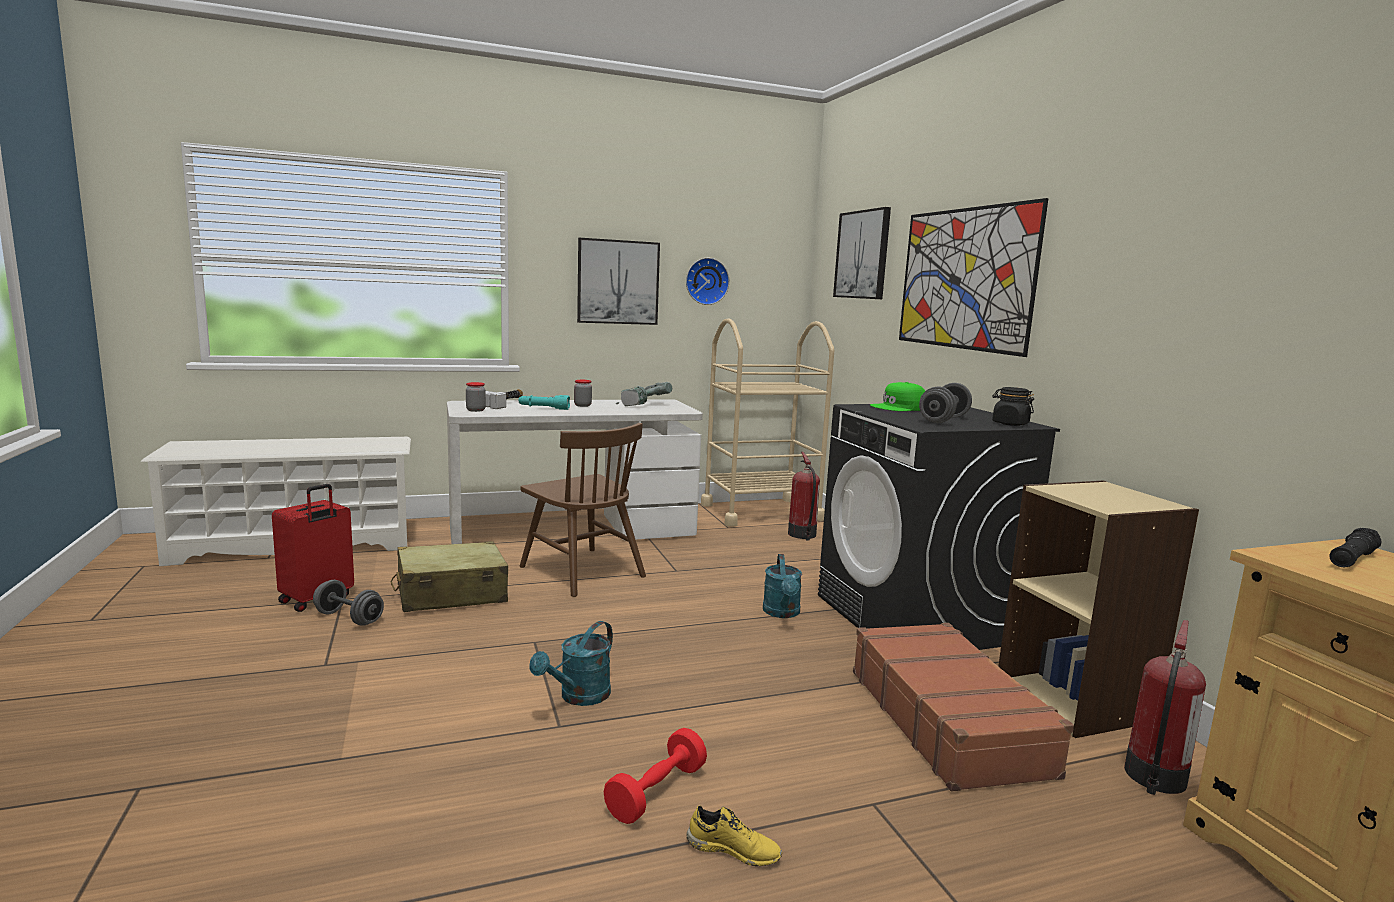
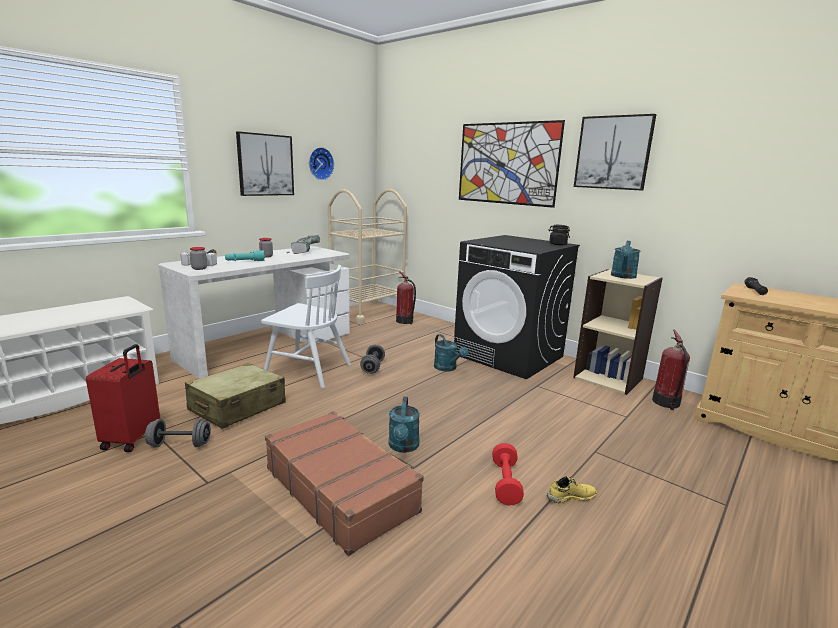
camera: 30 degrees left, 5 degrees up
(582, 571) = (307, 370): brown chair -> white chair
(862, 255) = (423, 147): picture -> picture (613, 153)
(899, 407) = (493, 240): green cap -> none
(944, 420) = (529, 245): grey dumbbell -> grey dumbbell (372, 367)
(948, 720) = (577, 402): brown suitcase -> brown suitcase (341, 489)
(1100, 495) = (623, 276): none -> turquoise watering can

